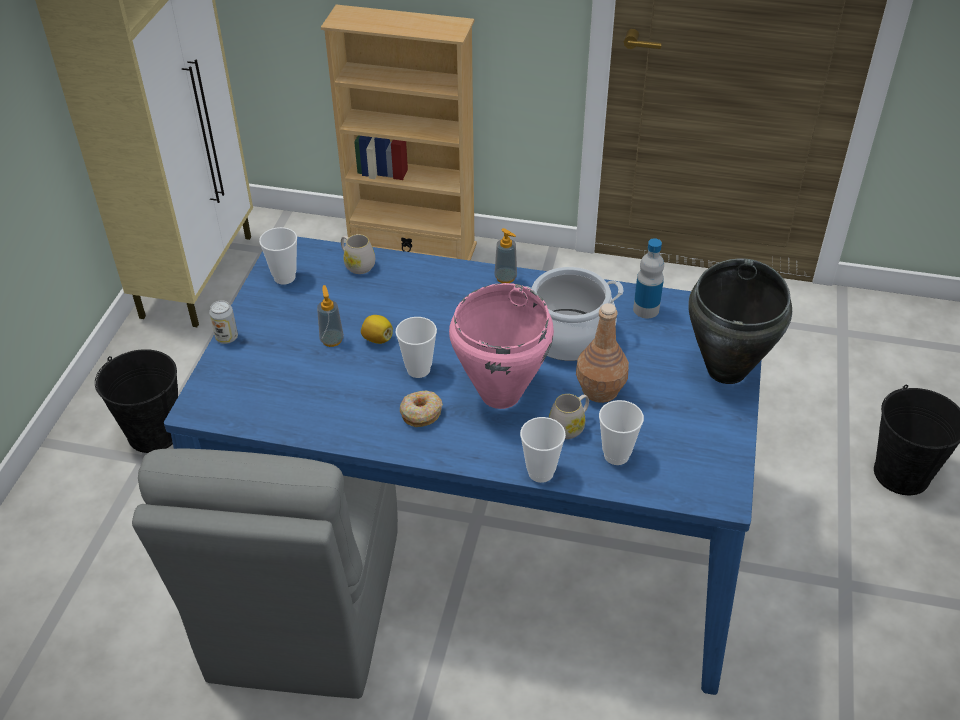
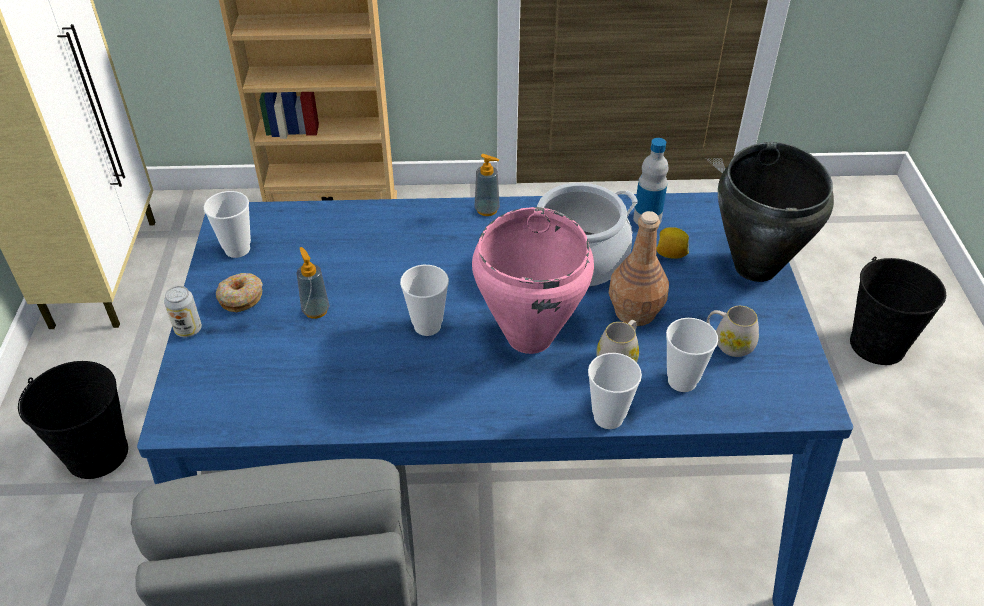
camera: 15 degrees left, 0 degrees up
(357, 264) = (317, 222): white mug -> white mug (728, 343)
(377, 339) = (368, 300): lemon -> lemon (670, 254)
(421, 413) = (448, 375): donut -> donut (241, 297)

